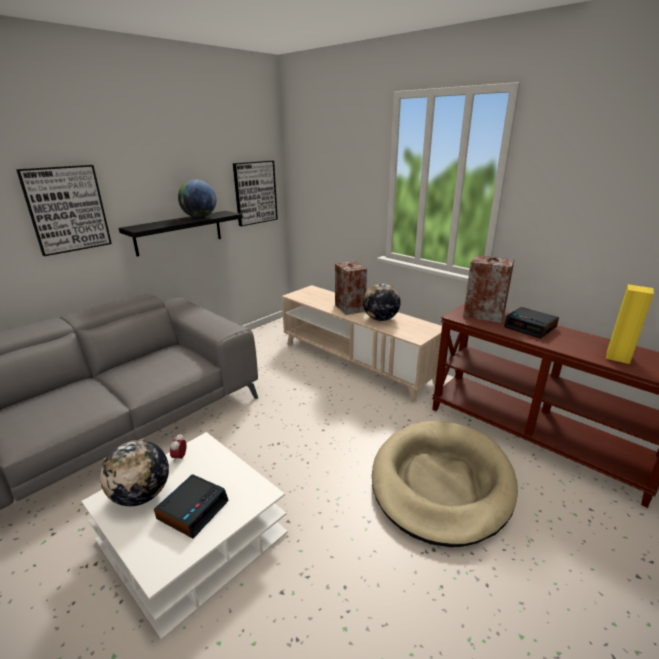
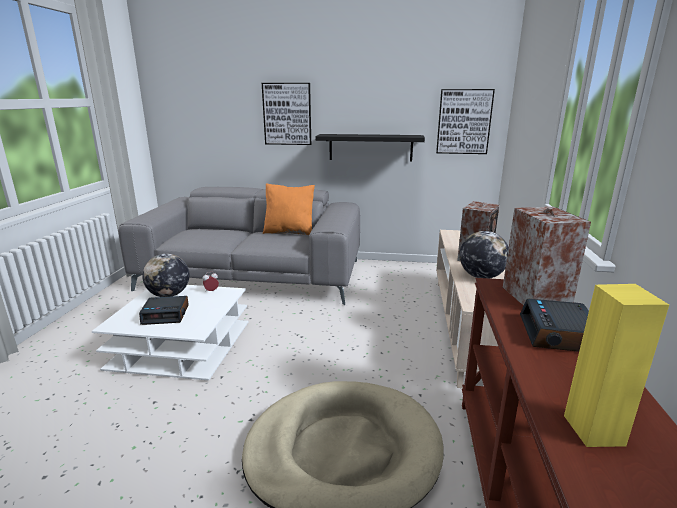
camera: 55 degrees right, 5 degrees down
(152, 354) = (289, 232): none -> orange pillow
(200, 217) = (385, 135): globe -> none

